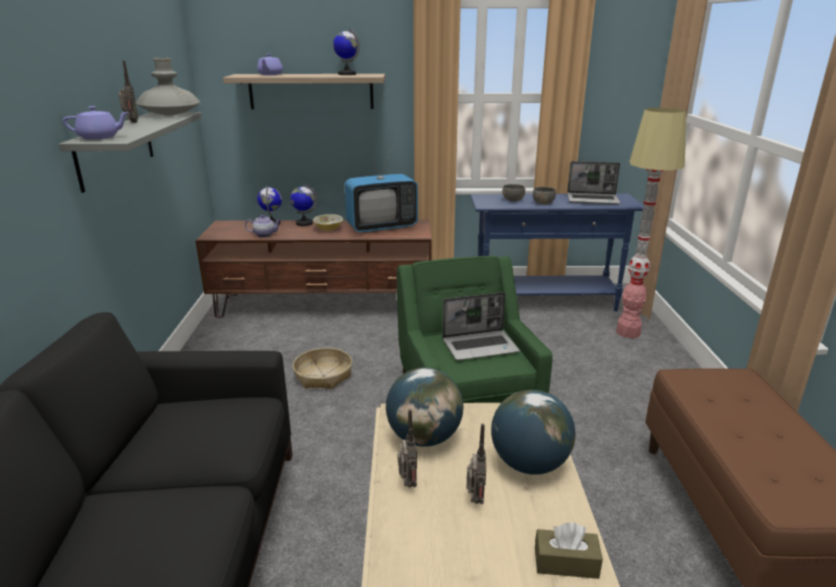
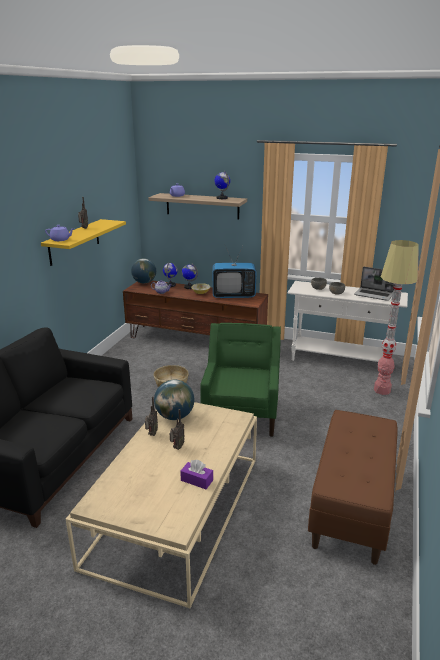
camera: 20 degrees right, 0 degrees up
(116, 149) = (74, 242): grey shelf -> yellow shelf
(170, 114) = (108, 222): grey vase -> none
(480, 346) = (246, 378): laptop -> none
(529, 464) = (216, 439): globe -> globe (144, 282)
(545, 302) = (340, 361): blue console table -> white console table
(566, 563) = (197, 480): brown tissue box -> purple tissue box

